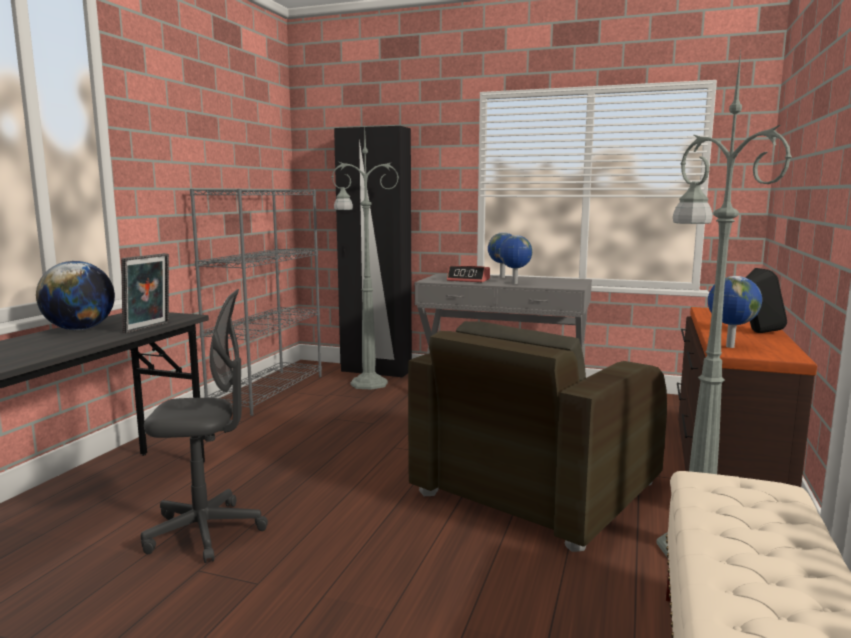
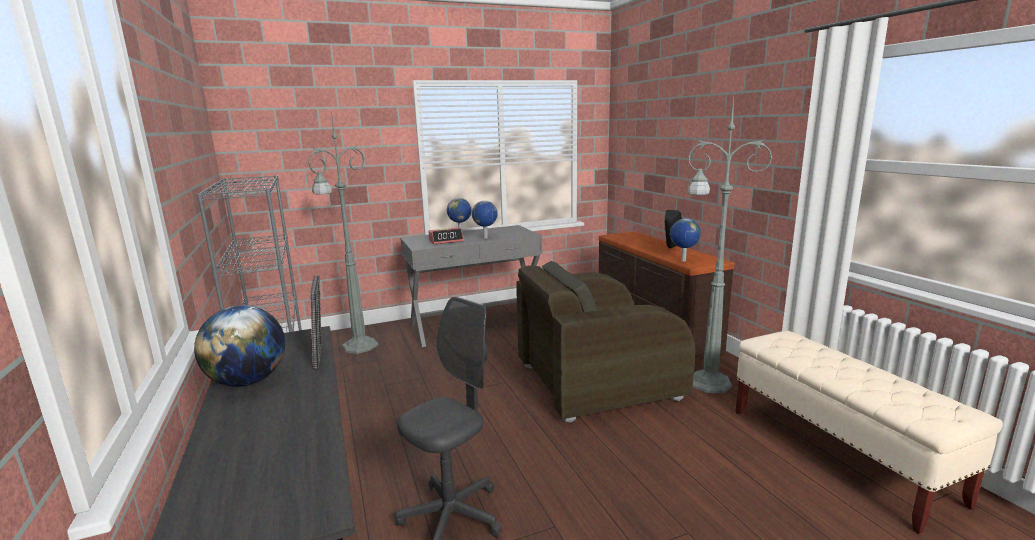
camera: 40 degrees left, 5 degrees up
(376, 371) = (346, 333): black wardrobe -> none
(536, 489) = (596, 381): brown armchair -> brown armchair turned 75 degrees clockwise

